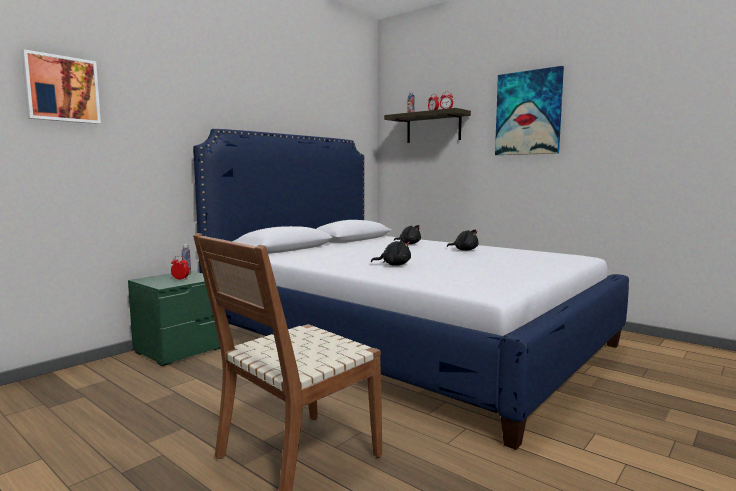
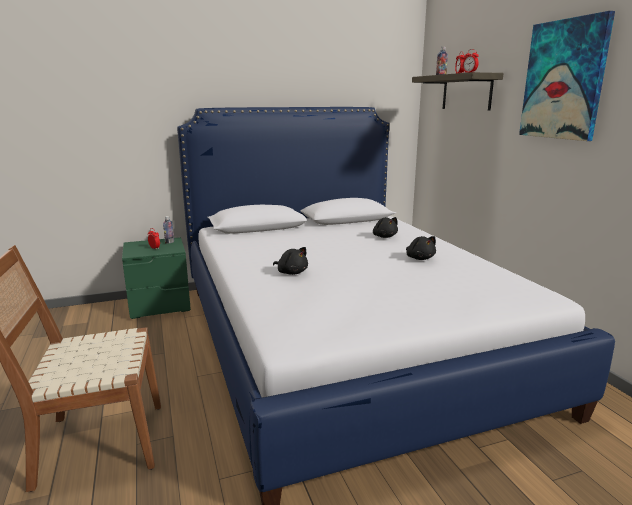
camera: 30 degrees right, 10 degrees up
(61, 89) = (59, 85): picture -> none

